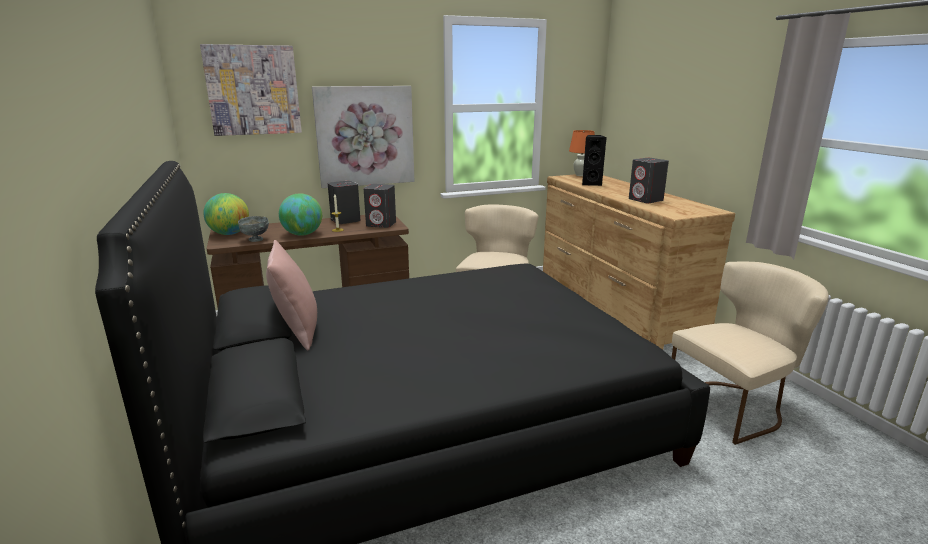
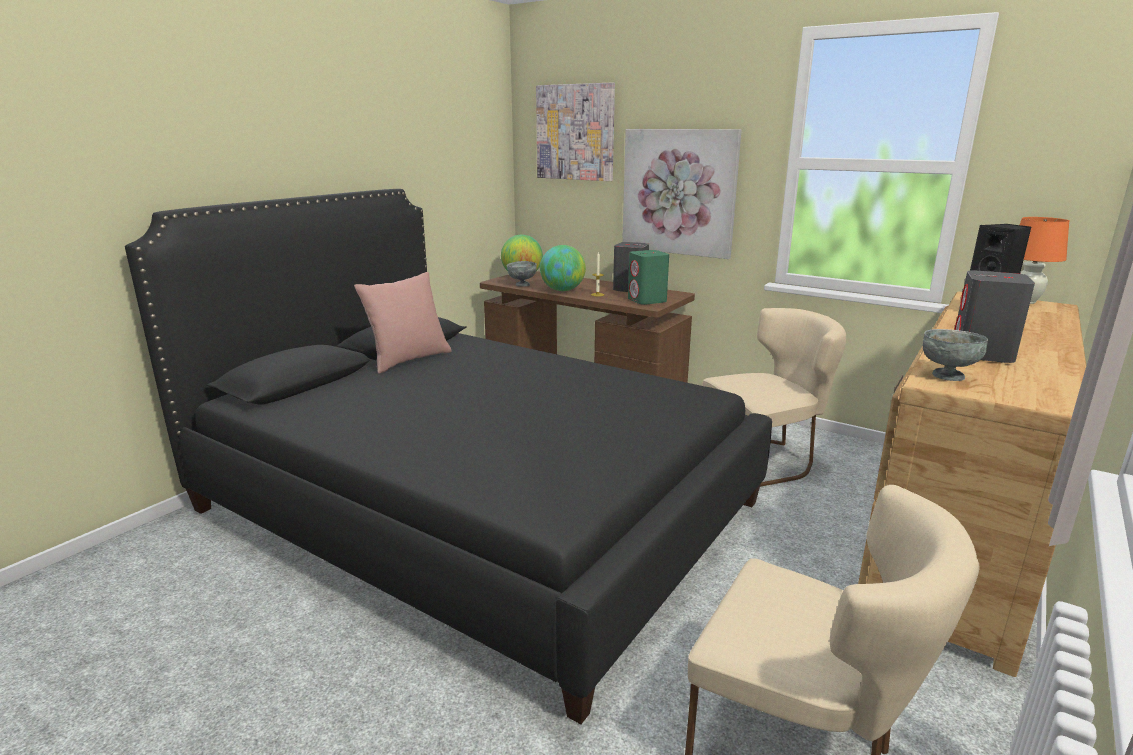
camera: 55 degrees right, 0 degrees up
(381, 224) = (647, 300): grey speaker -> green speaker
(668, 211) = (947, 375): none -> grey bowl

